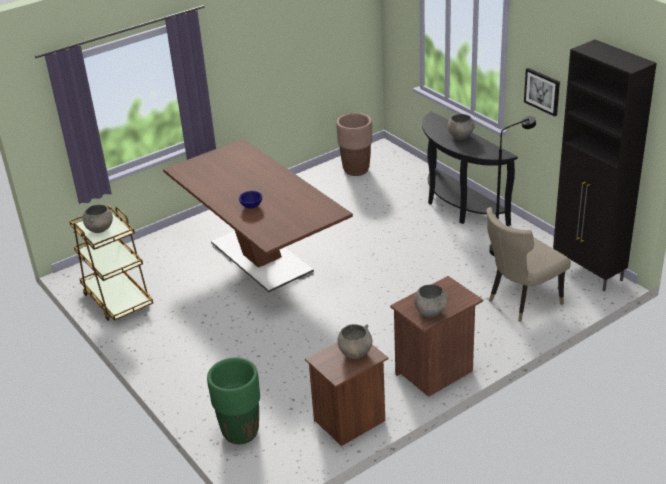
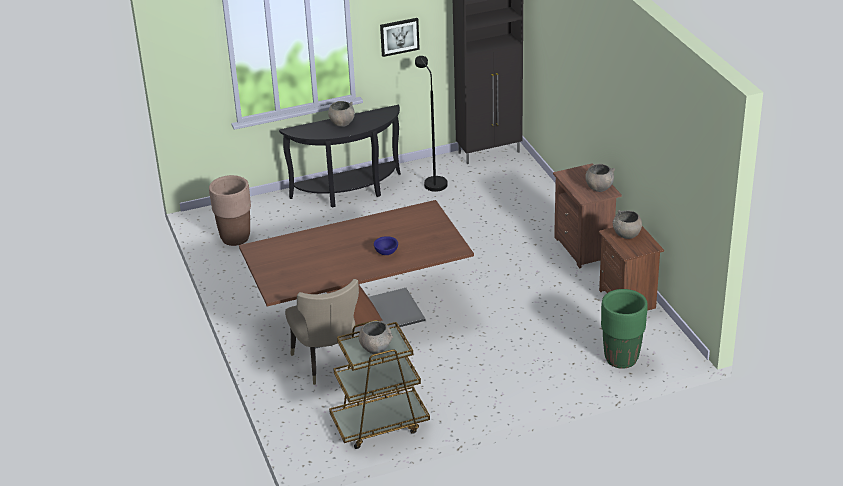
camera: 75 degrees left, 0 degrees up
(521, 301) = (513, 191): beige chair -> beige chair (328, 364)

